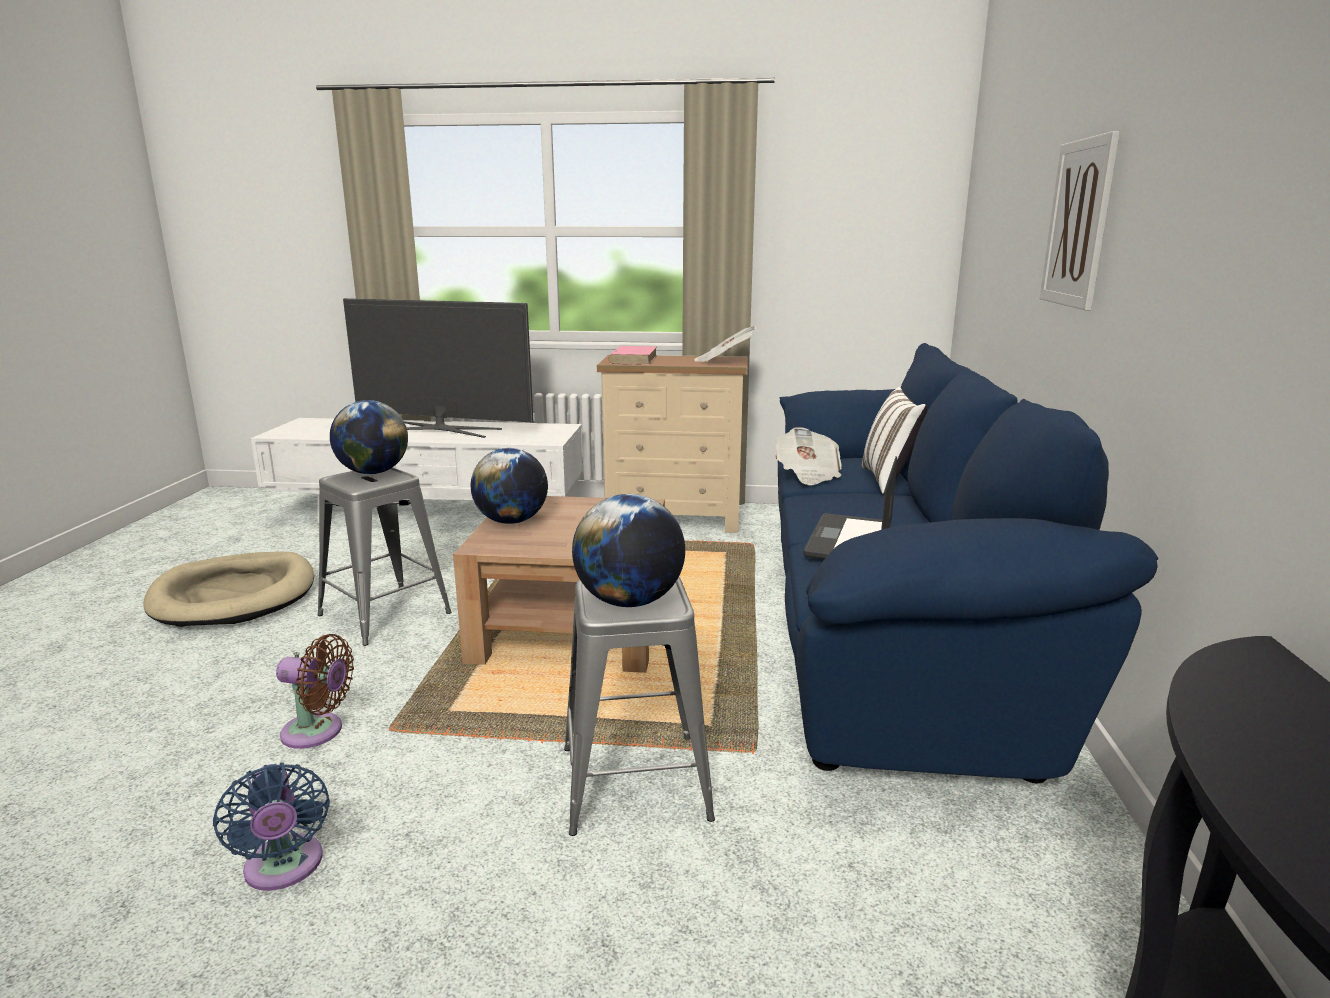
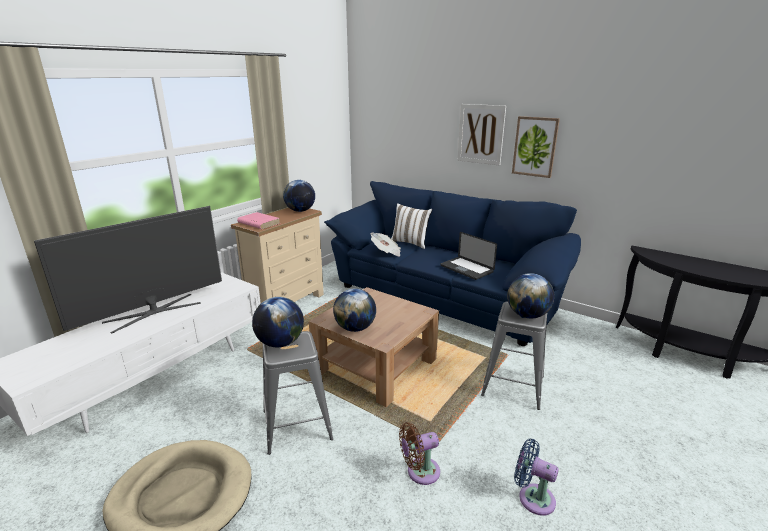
camera: 60 degrees left, 5 degrees up
(284, 869) = (532, 497): blue fan -> blue fan turned 150 degrees counterclockwise
(318, 732) = (420, 472): brown fan -> brown fan turned 150 degrees counterclockwise
(724, 361) = (300, 211): newspaper -> globe
(1145, 249) = (535, 146): none -> picture

